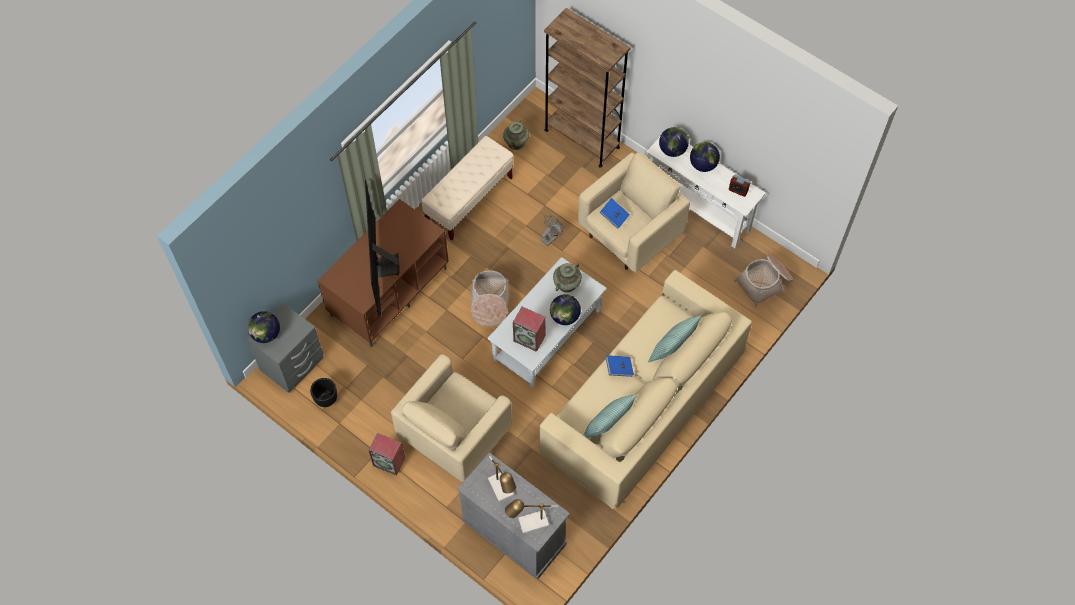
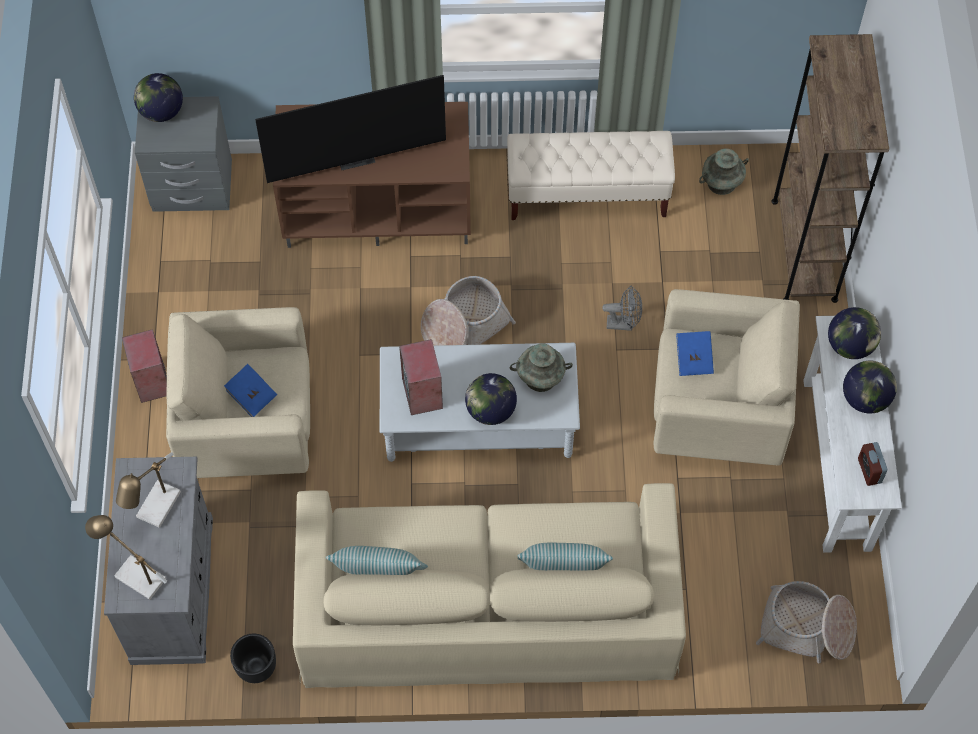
camera: 50 degrees right, 0 degrees up
(326, 399) = (177, 255): black planter -> black planter (256, 668)
(383, 267) = (356, 156): television -> television turned 150 degrees counterclockwise
(619, 368) = (477, 530): blue book -> blue book (251, 396)

